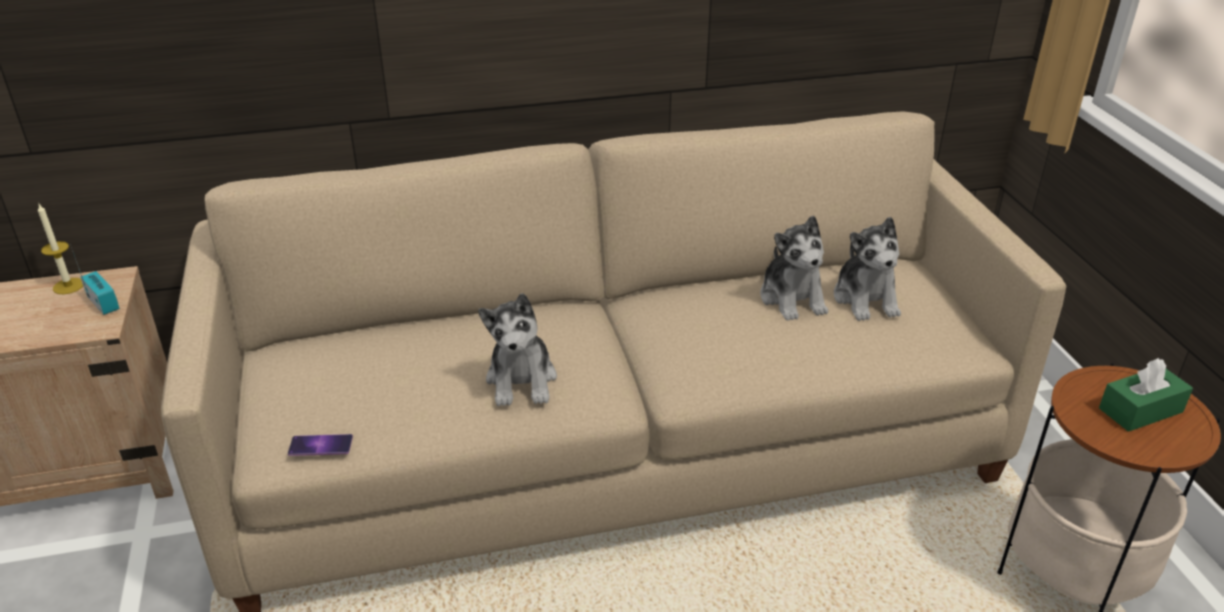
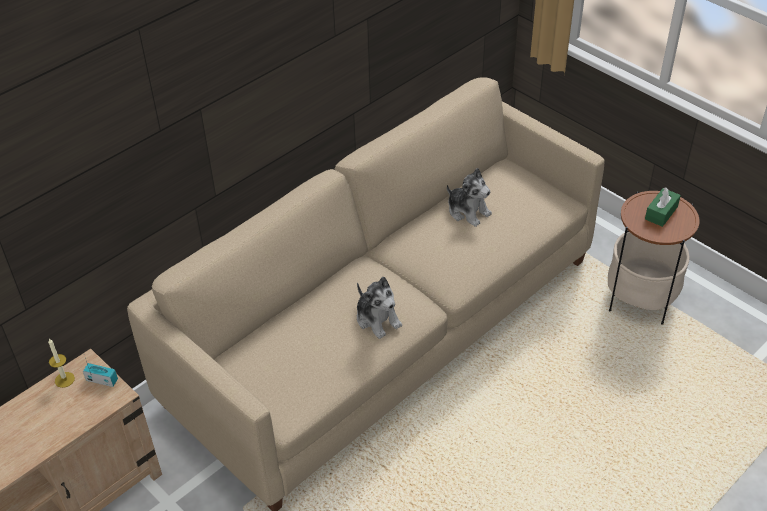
camera: 30 degrees left, 10 degrees up
(320, 445) = (307, 400): phone -> none
(866, 299) = (502, 196): plush toy -> none

